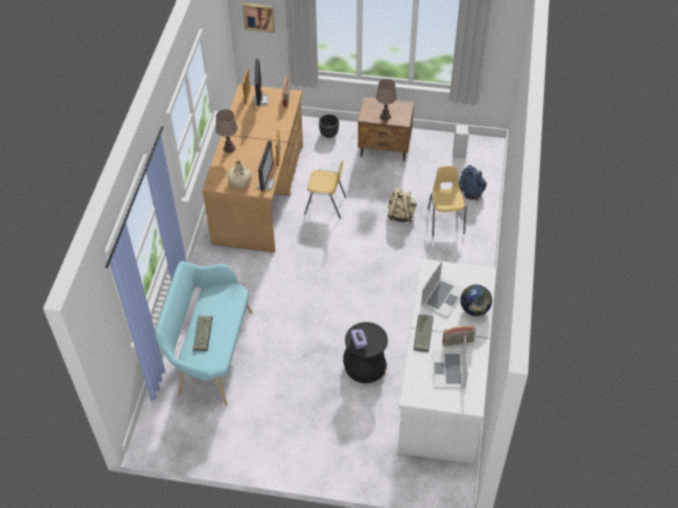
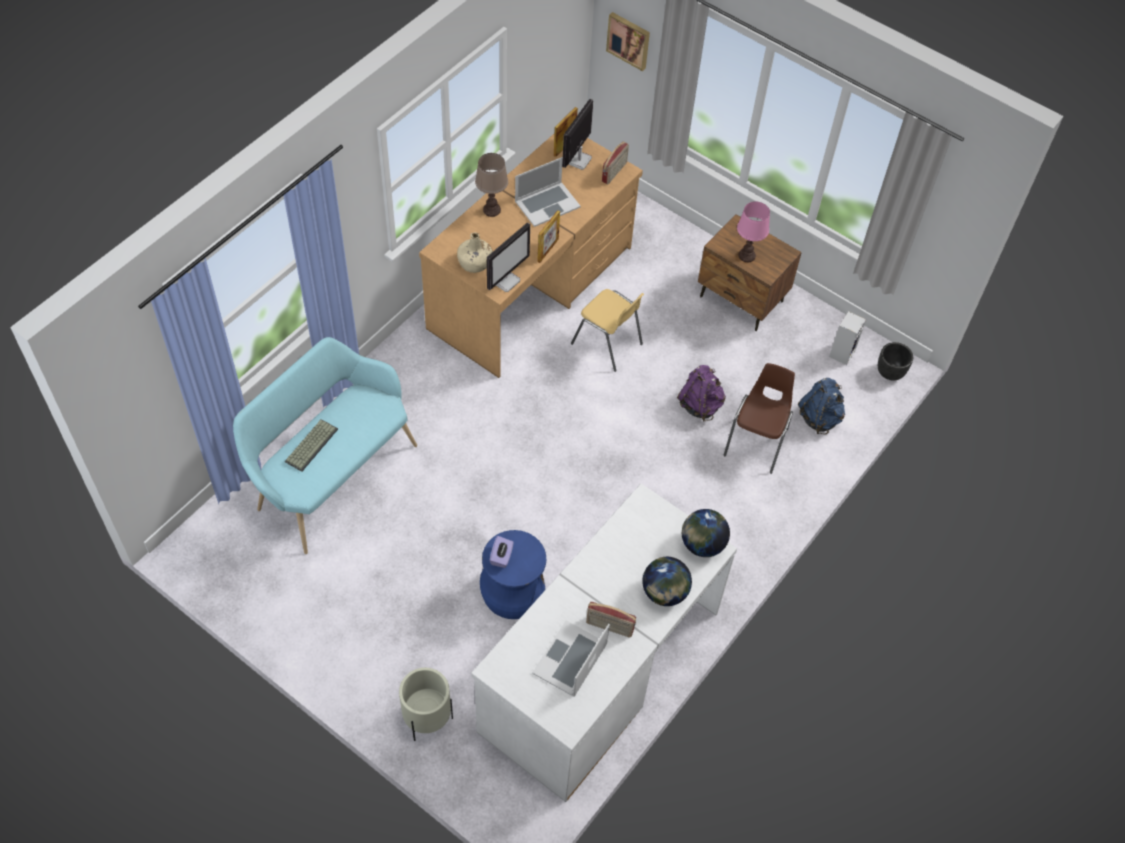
camera: 25 degrees right, 5 degrees up
(328, 134) = (677, 245): black planter -> black planter (889, 372)
(364, 366) = (512, 591): black stool -> blue stool
(364, 461) = (427, 719): none -> beige planter
(385, 116) = (746, 256): brown table lamp -> pink table lamp
(400, 215) = (700, 404): beige backpack -> purple backpack
(424, 333) = (571, 591): keyboard -> none
(442, 297) = (632, 553): laptop -> laptop (547, 204)
(445, 220) = (757, 442): yellow chair -> brown chair
(477, 274) = (702, 544): none -> globe

